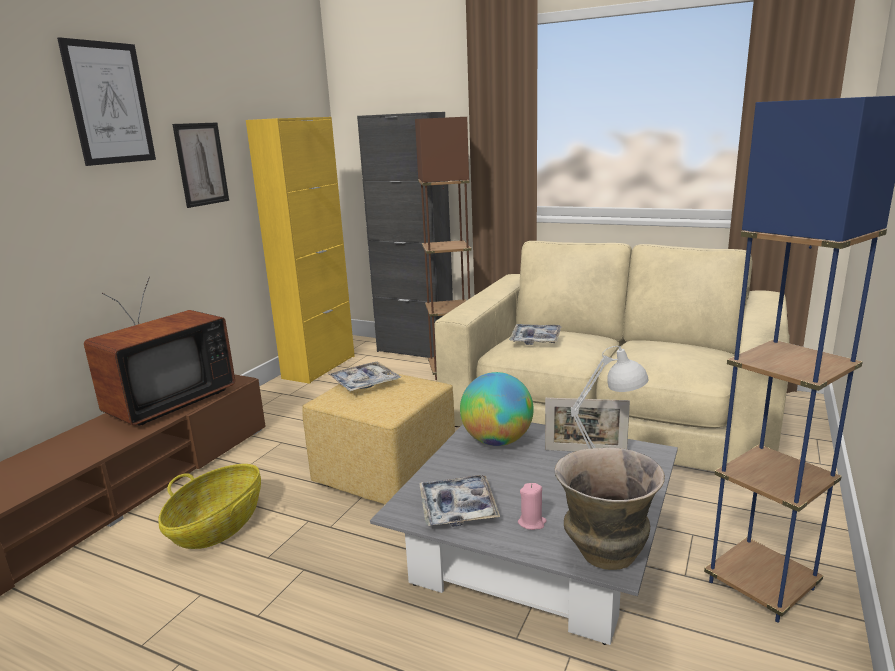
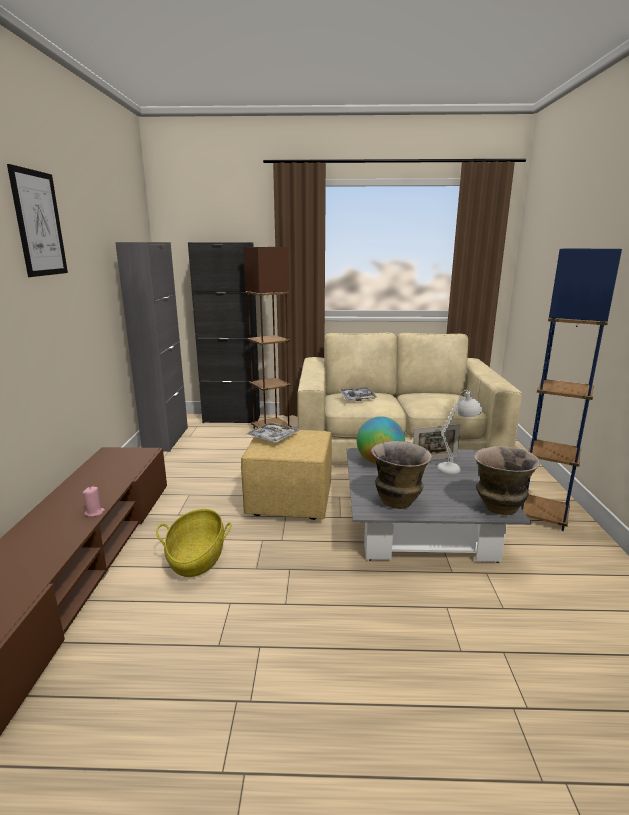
camera: 25 degrees left, 0 degrees up
(166, 402) = (102, 475): television -> none
(201, 164) = (90, 277): picture -> none
(319, 367) = (166, 439): yellow cabinet -> grey cabinet
(458, 508) = (398, 502): tray -> vase
(532, 522) = (446, 501): pink candle -> pink candle (94, 512)

